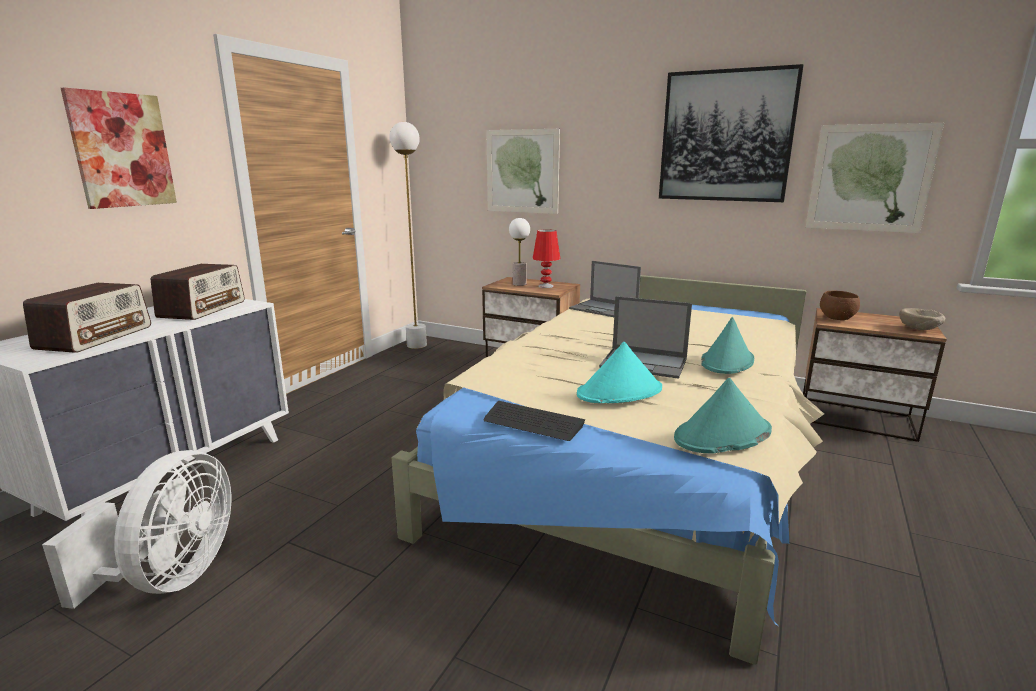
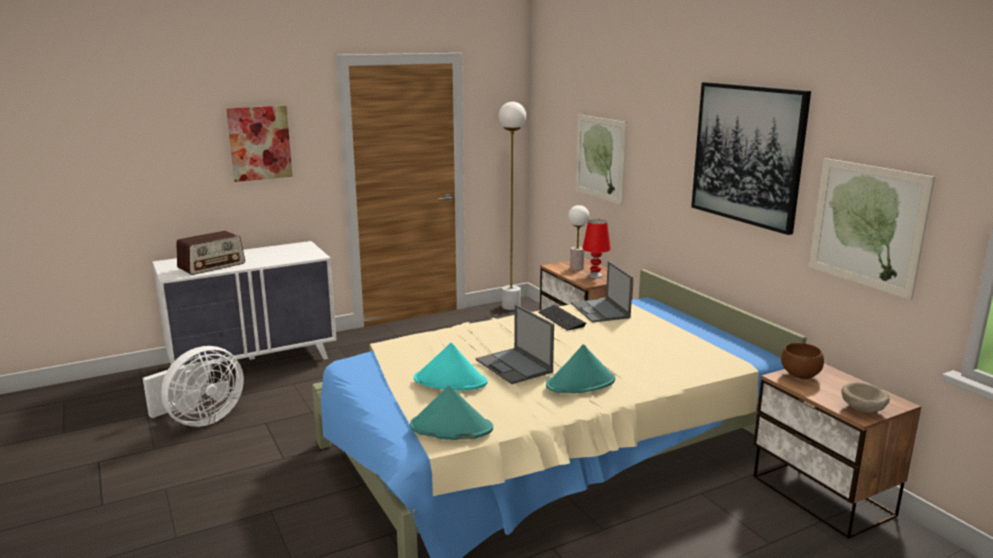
camera: 35 degrees right, 0 degrees up
(203, 309) = (287, 254): radio -> none
(533, 422) = (366, 383): keyboard -> keyboard (561, 319)

